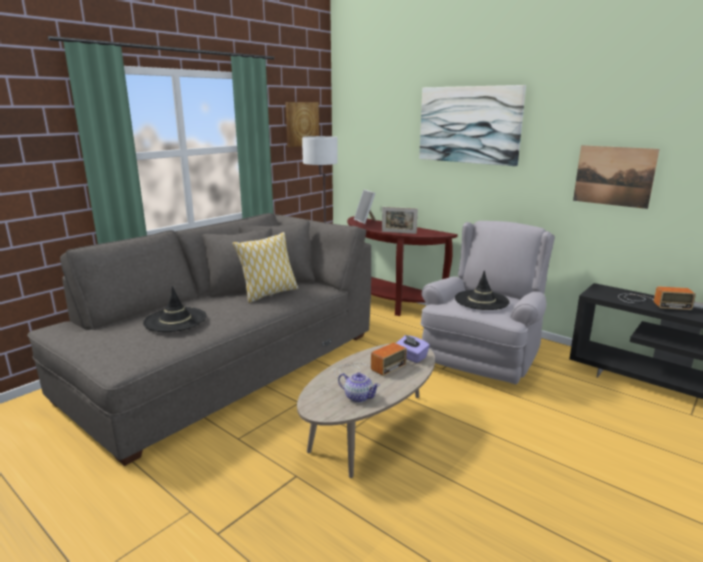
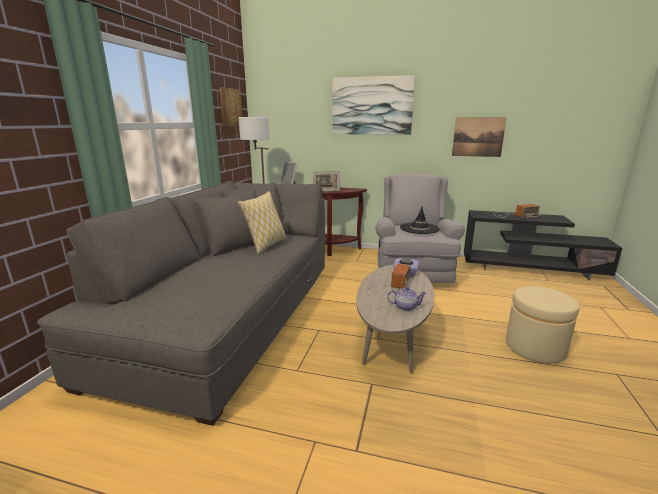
camera: 25 degrees left, 0 degrees up
(175, 320) = (210, 277): black hat -> none
(546, 499) = (534, 347): none -> beige ottoman

